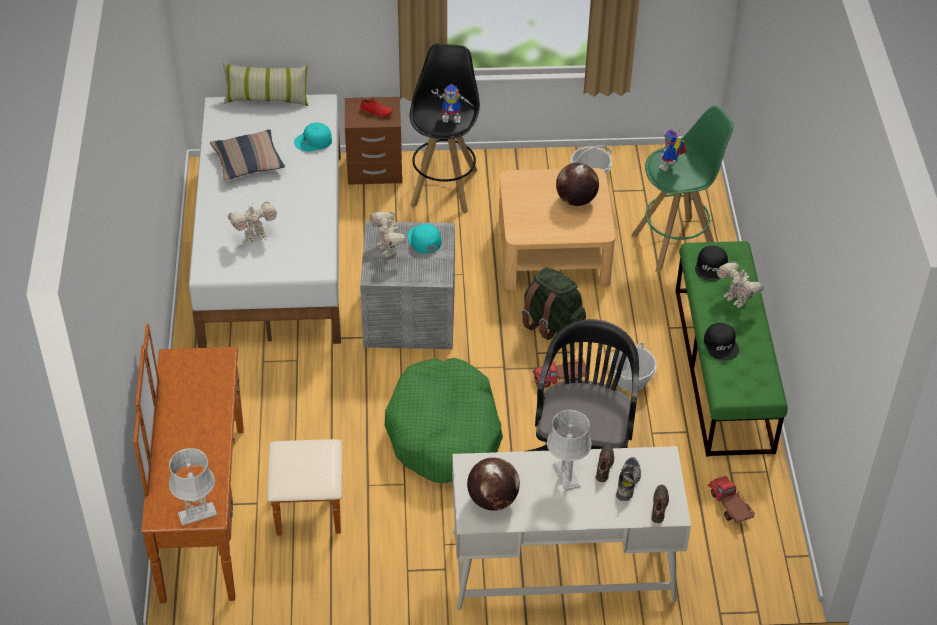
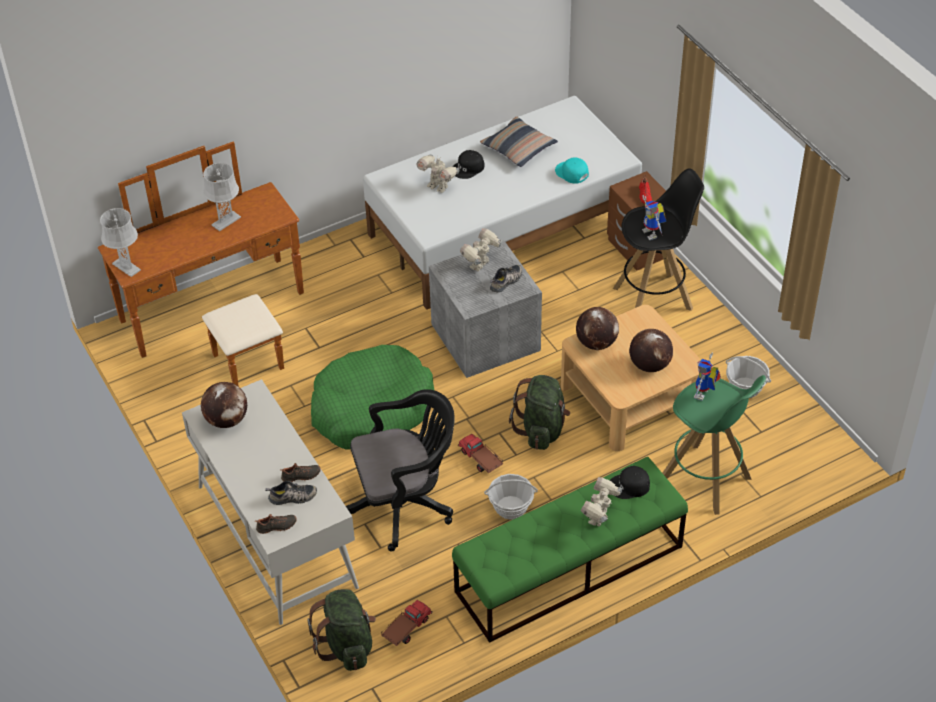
camera: 65 degrees right, 0 degrees up
(266, 99) = (600, 127): pillow -> none
(423, 240) = (506, 281): turquoise cap -> shoe
(526, 222) = (596, 343): none -> globe
(566, 475) = (277, 455): grey table lamp -> grey table lamp (226, 221)
(669, 167) = (703, 395): toy robot -> toy robot turned 75 degrees counterclockwise
(721, 344) = (533, 526): black cap -> black cap (468, 168)
(727, 557) = (347, 645): none -> green backpack

